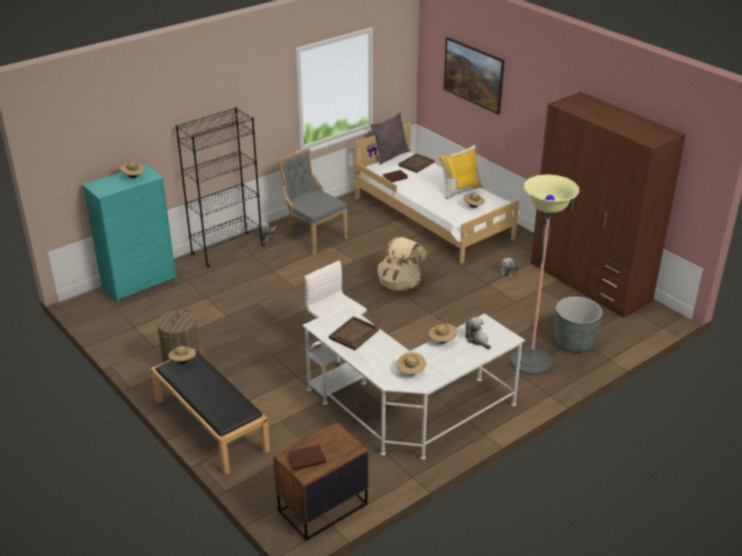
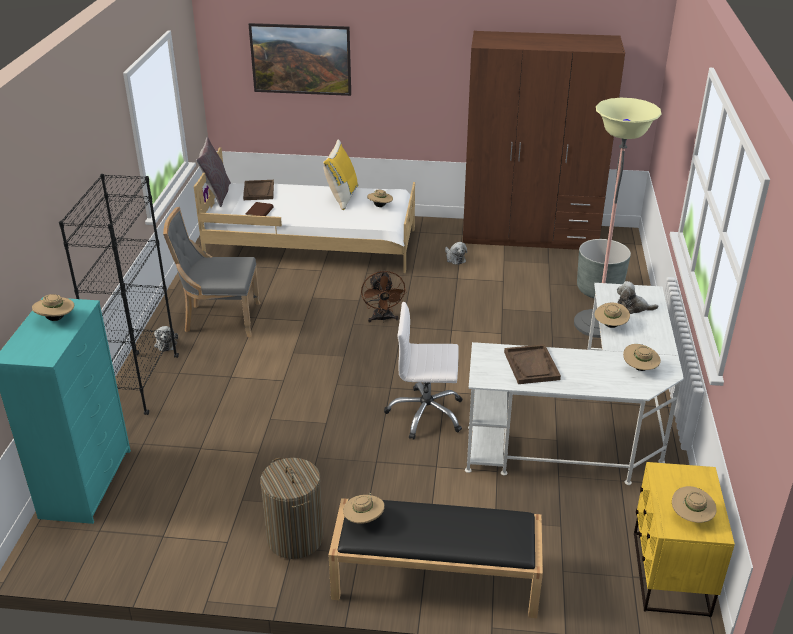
camera: 45 degrees left, 0 degrees up
(307, 459) = (691, 517): brown book -> beige hat
(322, 508) = (669, 574): brown nightstand -> yellow nightstand
(400, 284) = (382, 319): beige backpack -> brown fan

